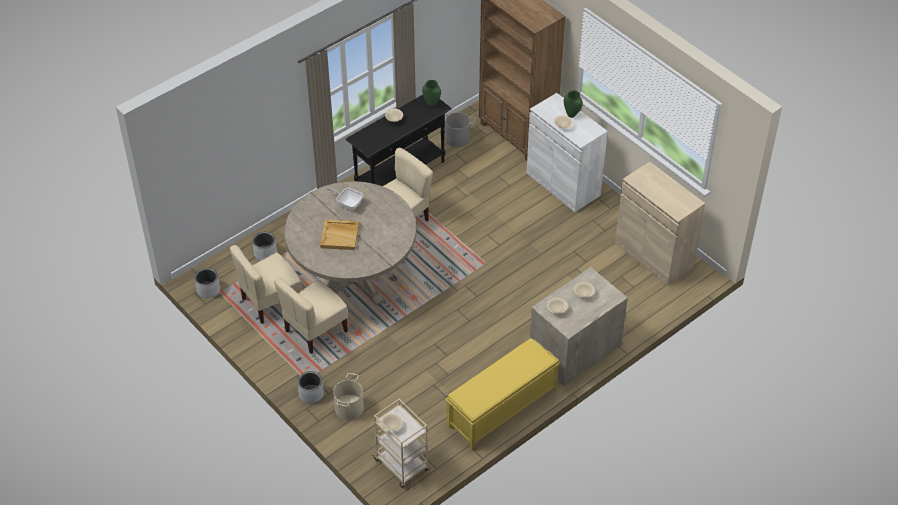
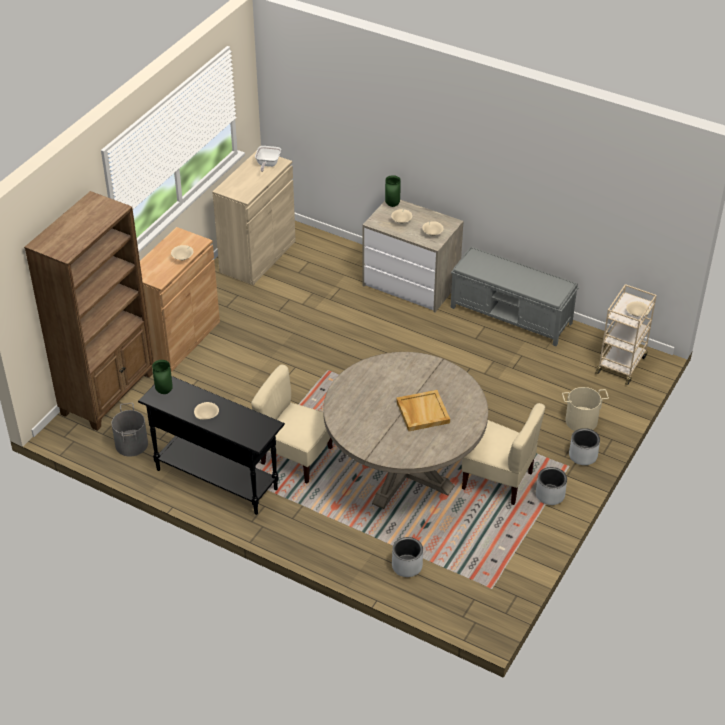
camera: 110 degrees left, 5 degrees down
(208, 290) = (494, 601): grey planter -> grey planter (550, 495)
(270, 302) = (479, 533): beige chair -> none
(348, 203) = (367, 421): frying pan -> frying pan (267, 164)
(501, 408) = (512, 315): yellow bench -> grey bench
(563, 184) = (178, 339): white cabinet -> brown cabinet
(572, 115) = (160, 256): green vase -> green vase (392, 204)

